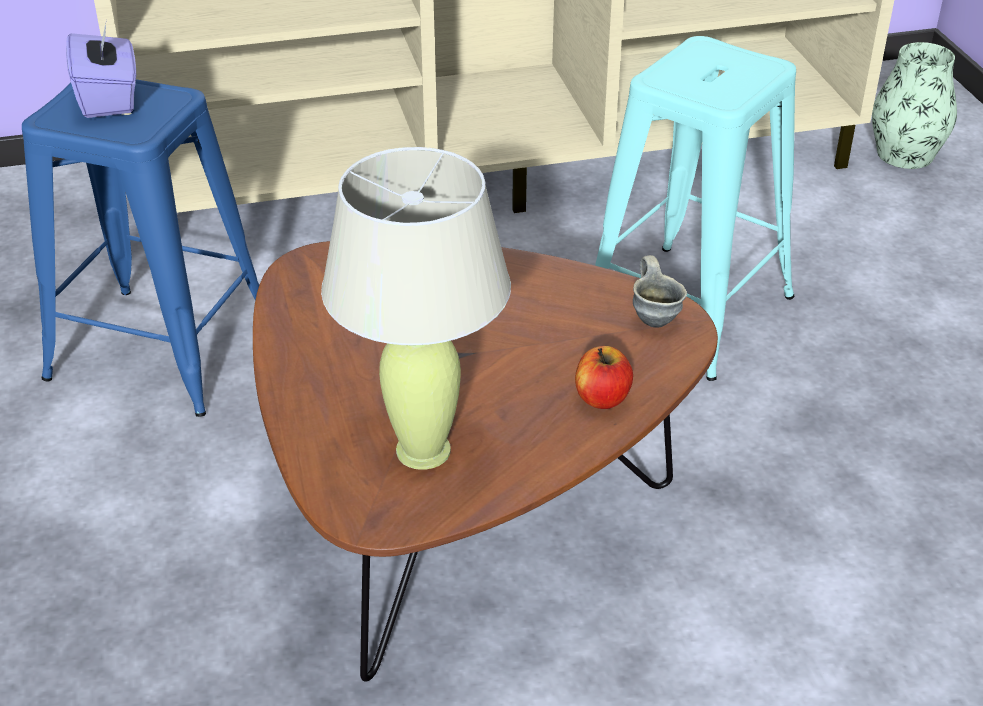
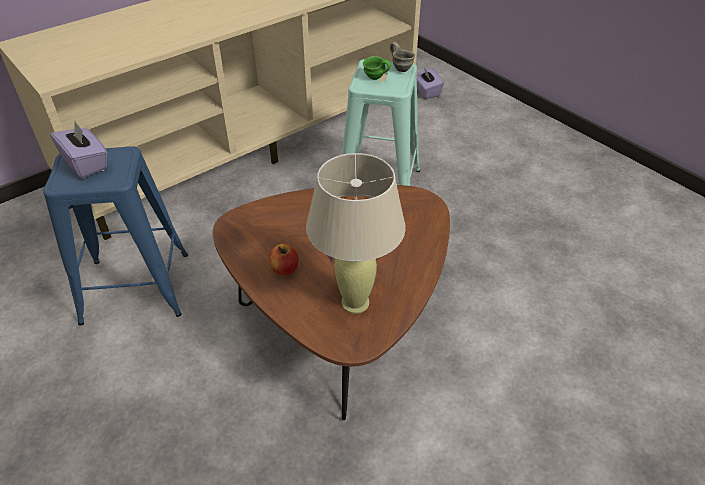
camera: 25 degrees left, 5 degrees up
(602, 398) = (417, 248): apple -> apple (285, 269)
(656, 317) = (414, 201): grey mug -> grey mug (401, 68)
(694, 74) = (375, 79): none -> green mug
(905, 154) = (426, 92): vase -> purple tissue box

